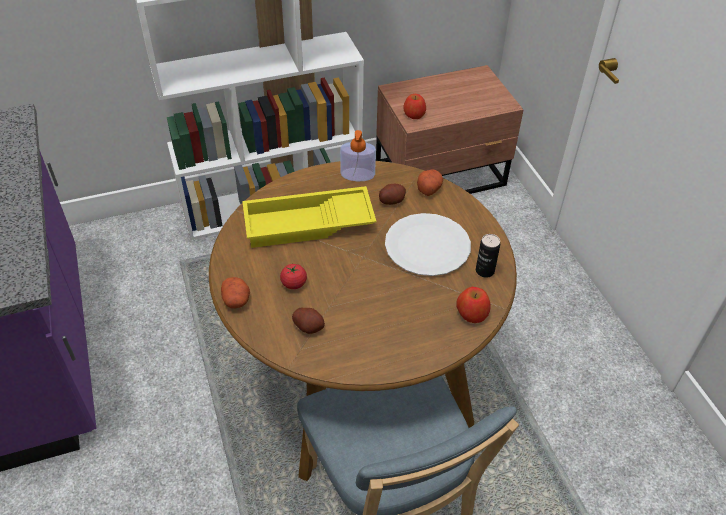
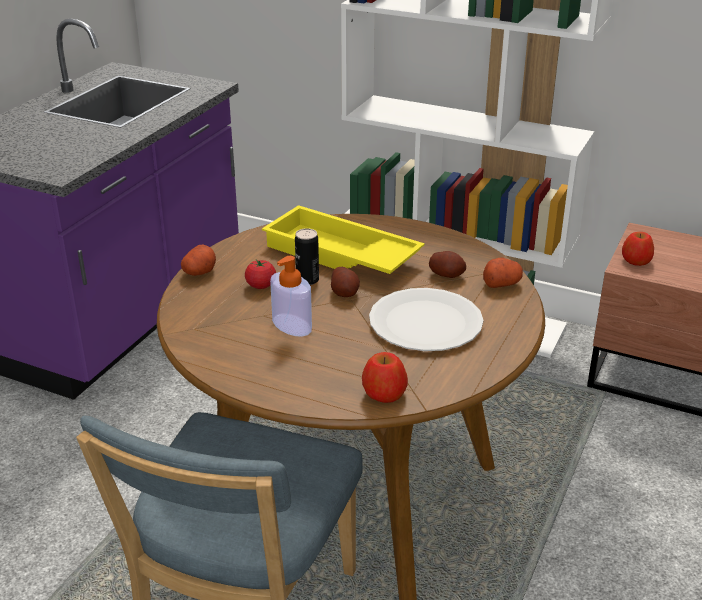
camera: 45 degrees right, 15 degrees down
(309, 326) = (224, 318): potato -> potato (344, 293)
(357, 174) = (445, 242): soap dispenser -> soap dispenser (292, 325)
(484, 271) = (453, 370): can -> can (307, 280)

